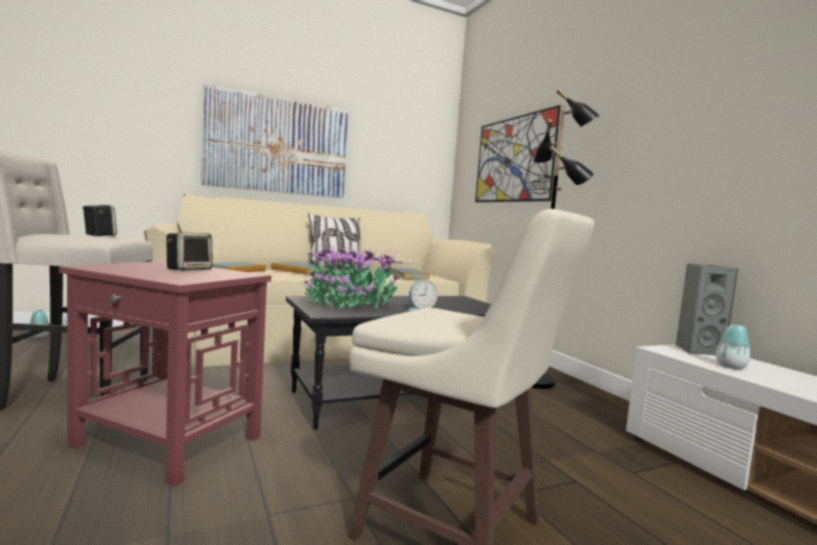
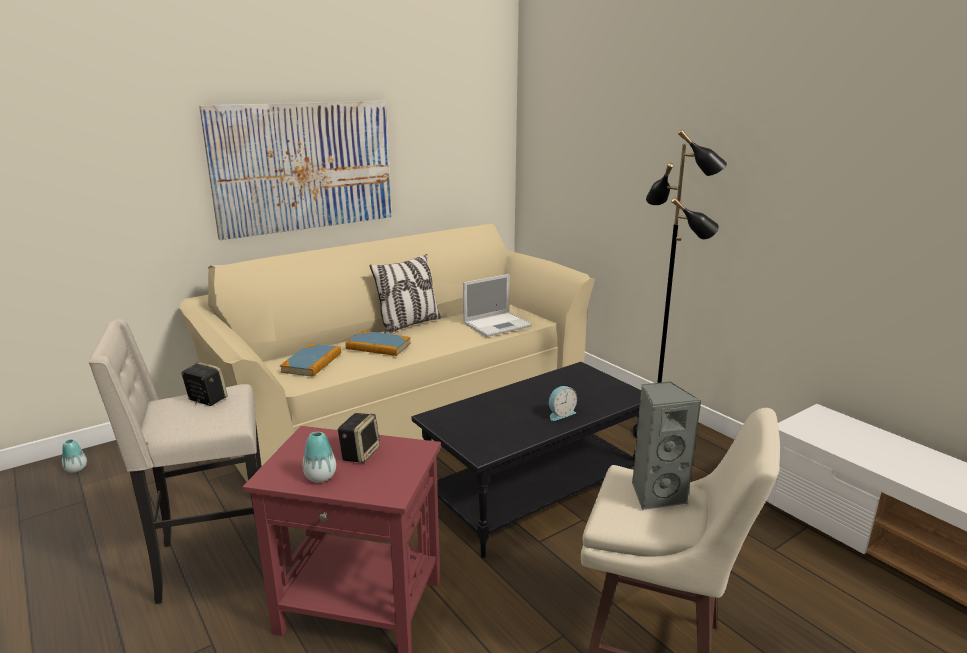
camera: 10 degrees left, 15 degrees up
(350, 305) = (490, 423): potted plant -> none
(408, 276) = (498, 324): book -> laptop
(513, 159) = (604, 161): picture -> none
(697, 350) = (824, 420): grey speaker -> grey speaker (656, 494)
(731, 367) = (857, 447): vase -> vase (320, 477)

